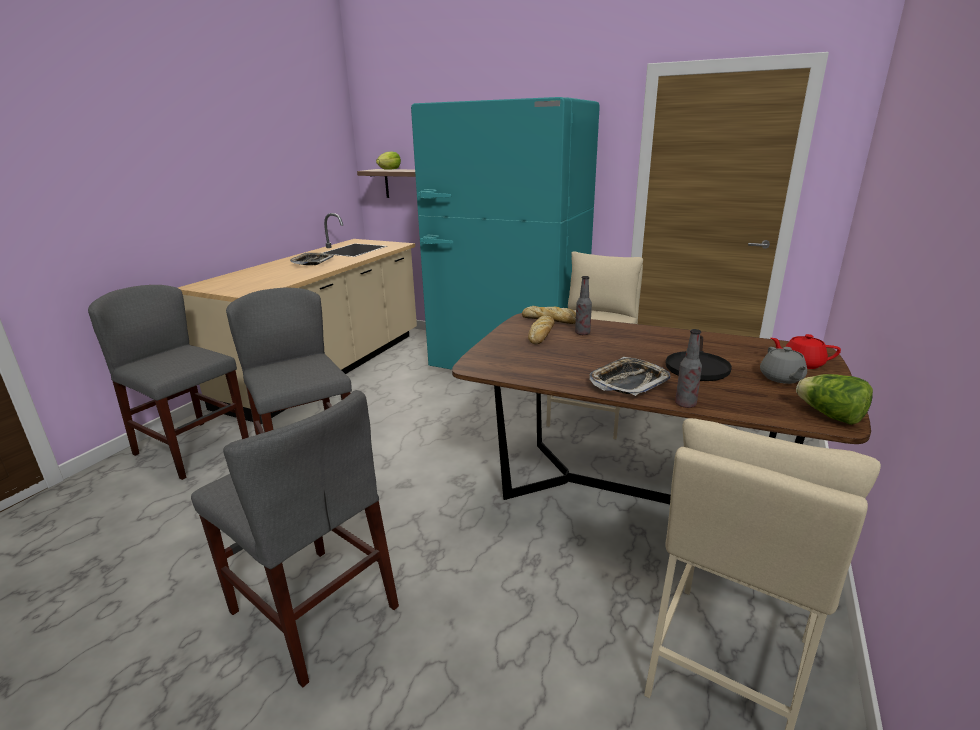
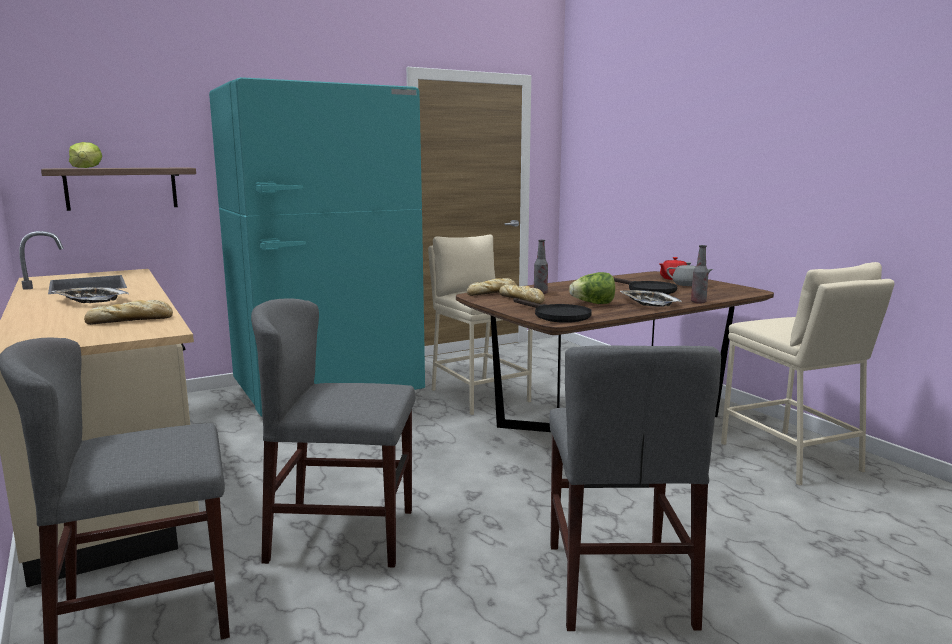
camera: 55 degrees left, 10 degrees down
(270, 281) = (132, 320): none -> bread
(313, 609) = (617, 583): grey chair -> grey chair turned 105 degrees clockwise
(497, 361) = (556, 315): none -> black frying pan
(830, 416) = (745, 290): lettuce -> lettuce (593, 303)

